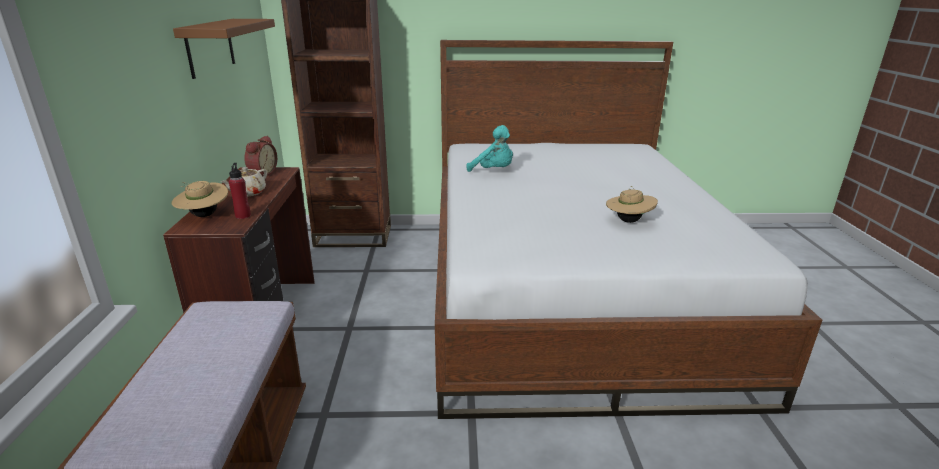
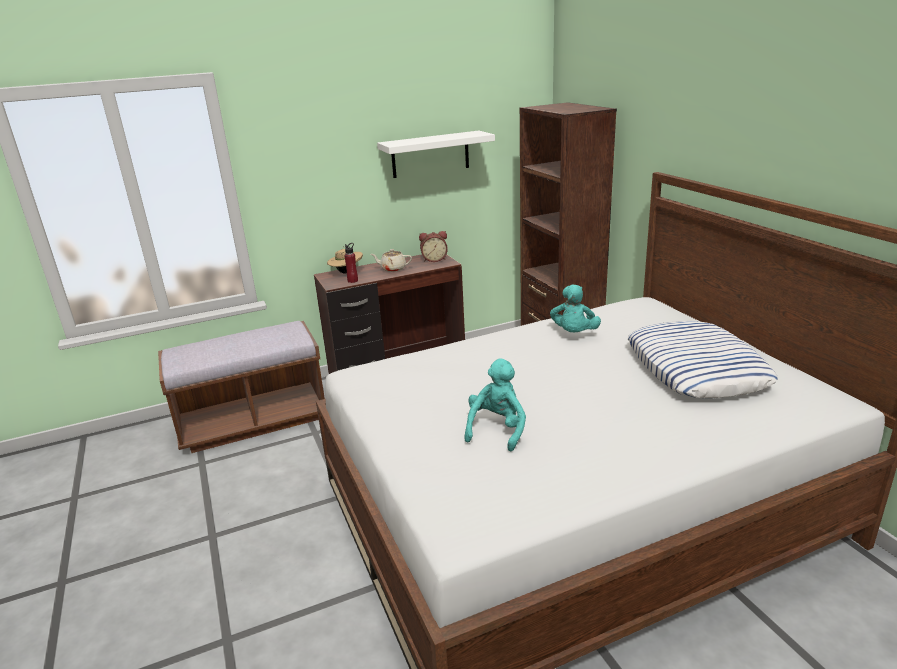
camera: 70 degrees right, 0 degrees up
(210, 47) = (430, 154): brown shelf -> white shelf
(579, 158) = (696, 368): none -> pillow
(628, 221) = (497, 429): beige hat -> turquoise plush toy

